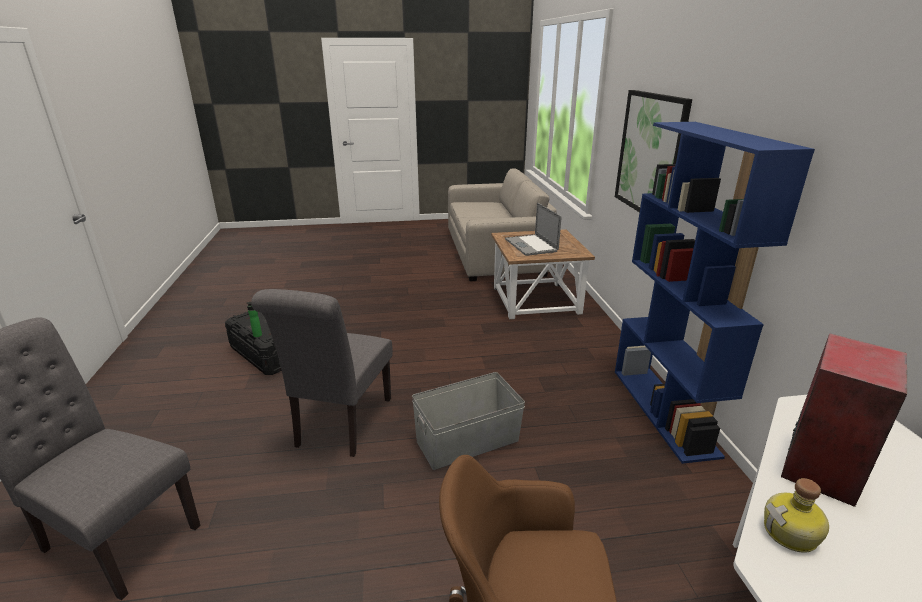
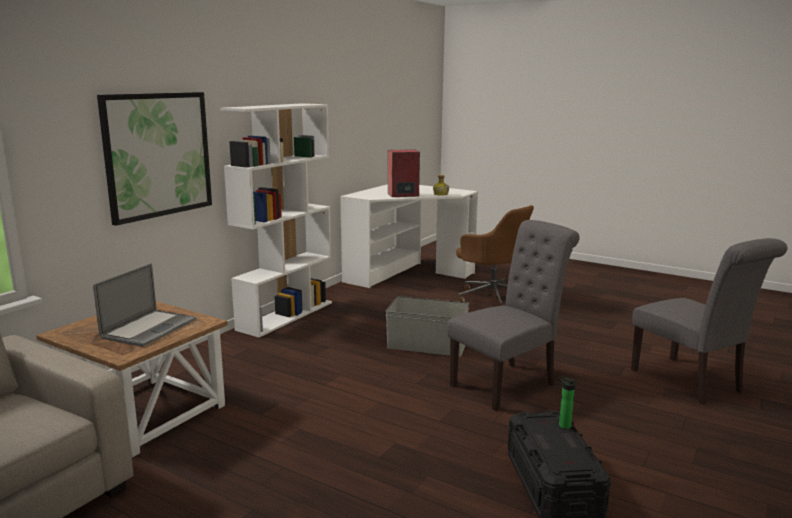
camera: 140 degrees left, 10 degrees down
(664, 410) = (286, 315): blue bookcase -> white bookcase

